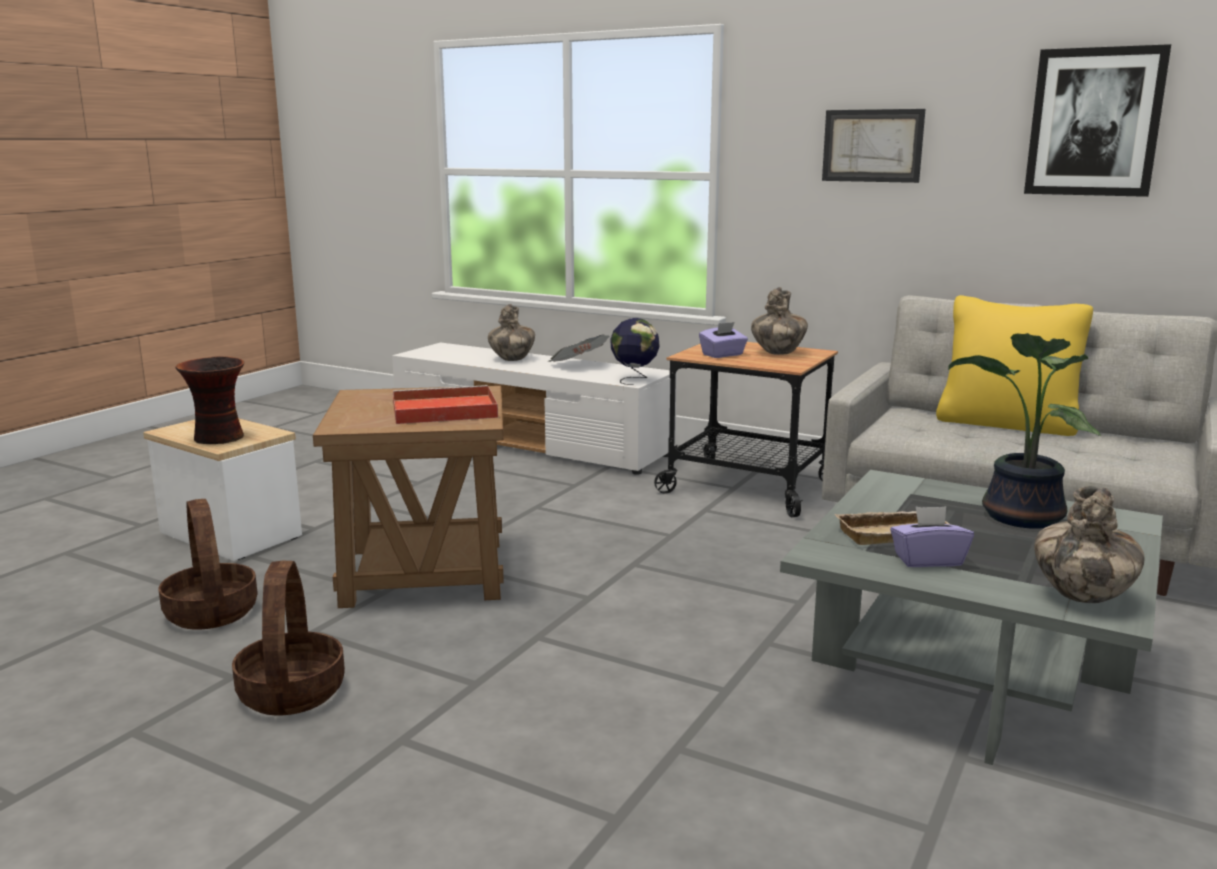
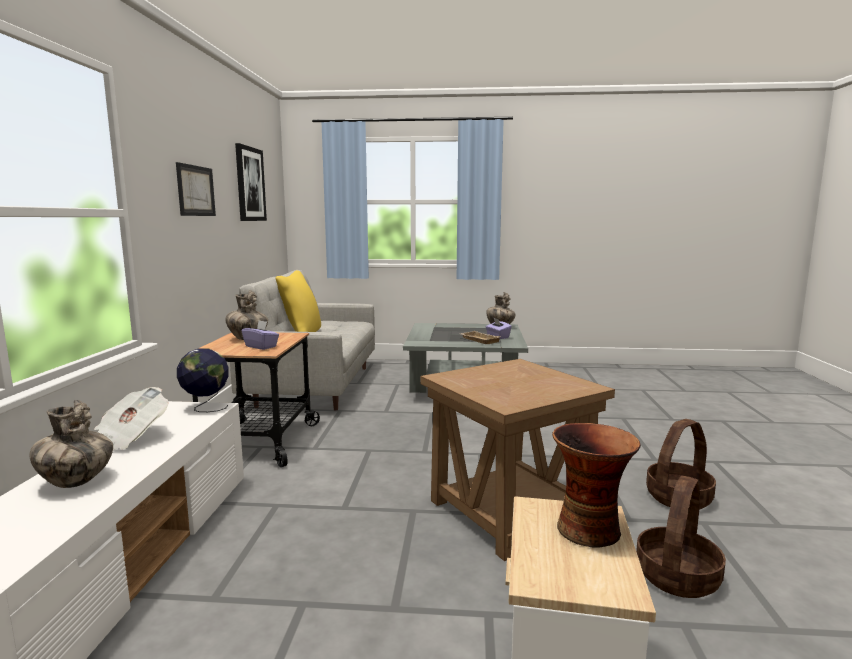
camera: 115 degrees left, 5 degrees down
(442, 410) = (509, 374): red tray -> none
(1018, 517) = (439, 331): potted plant -> none

